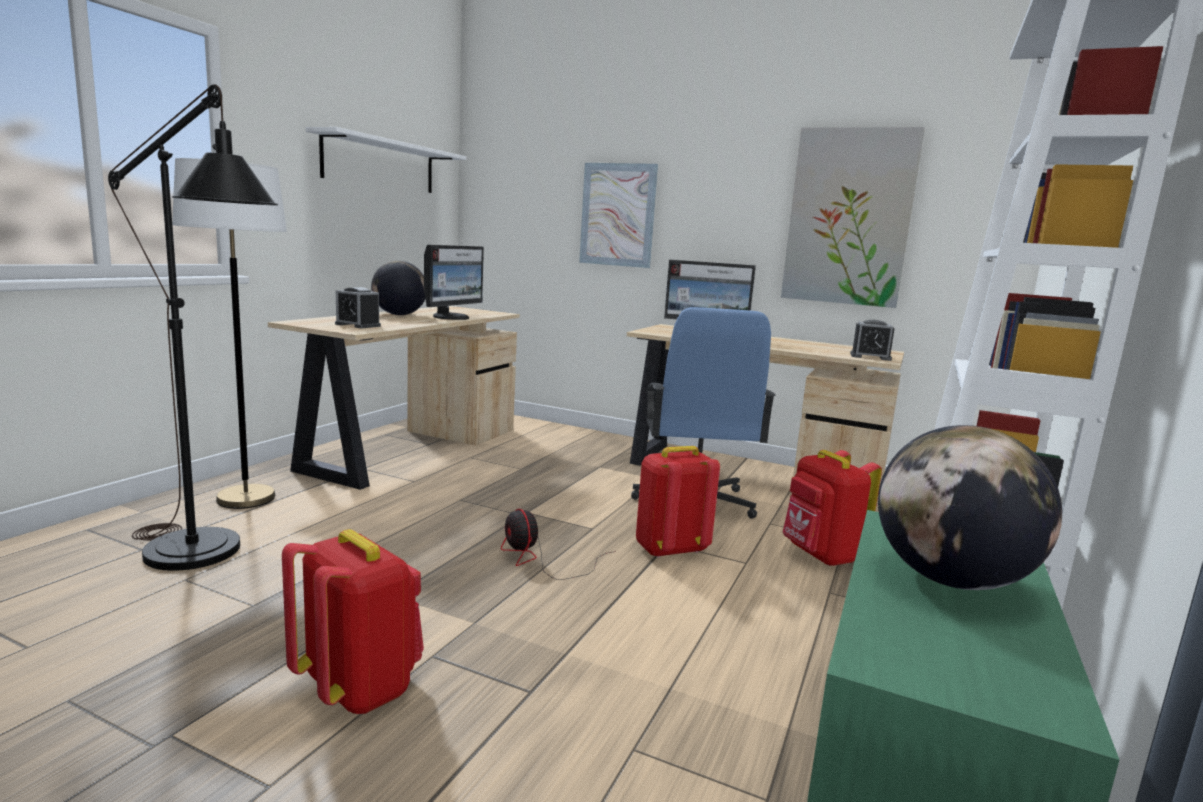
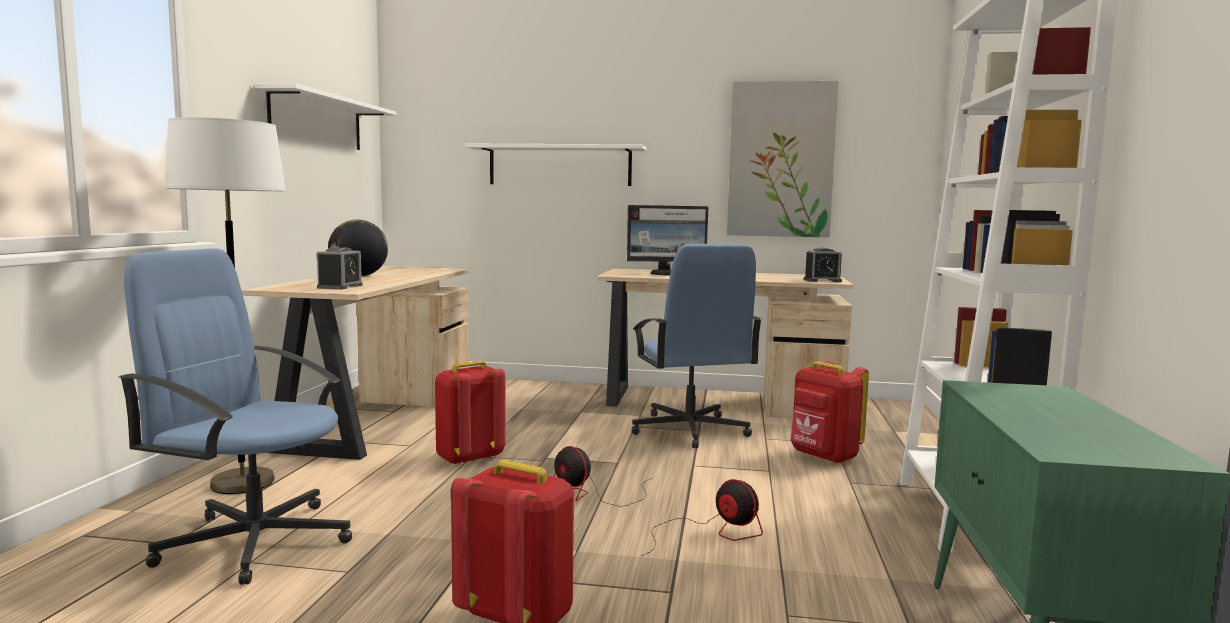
camera: 15 degrees left, 5 degrees down
(206, 558) = (254, 540): black floor lamp -> blue office chair
(357, 325) = (340, 286): alarm clock -> alarm clock turned 90 degrees counterclockwise
(452, 317) = (415, 275): monitor -> none
(617, 215) = (560, 165): picture -> white shelf
(626, 628) = (711, 533): none -> fan
(670, 549) = (699, 469): red backpack -> red backpack (469, 458)
(950, 580) = (1045, 410): globe -> none

